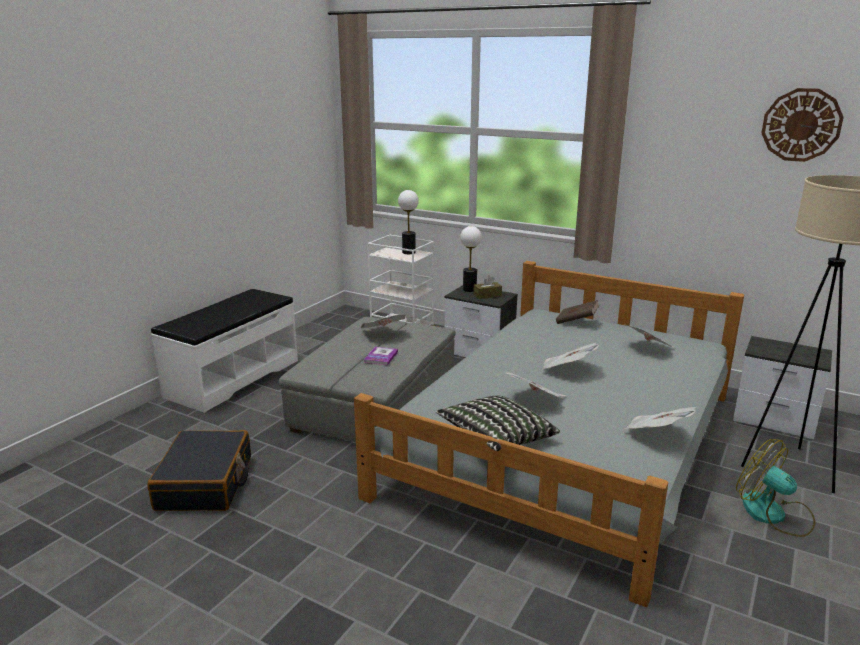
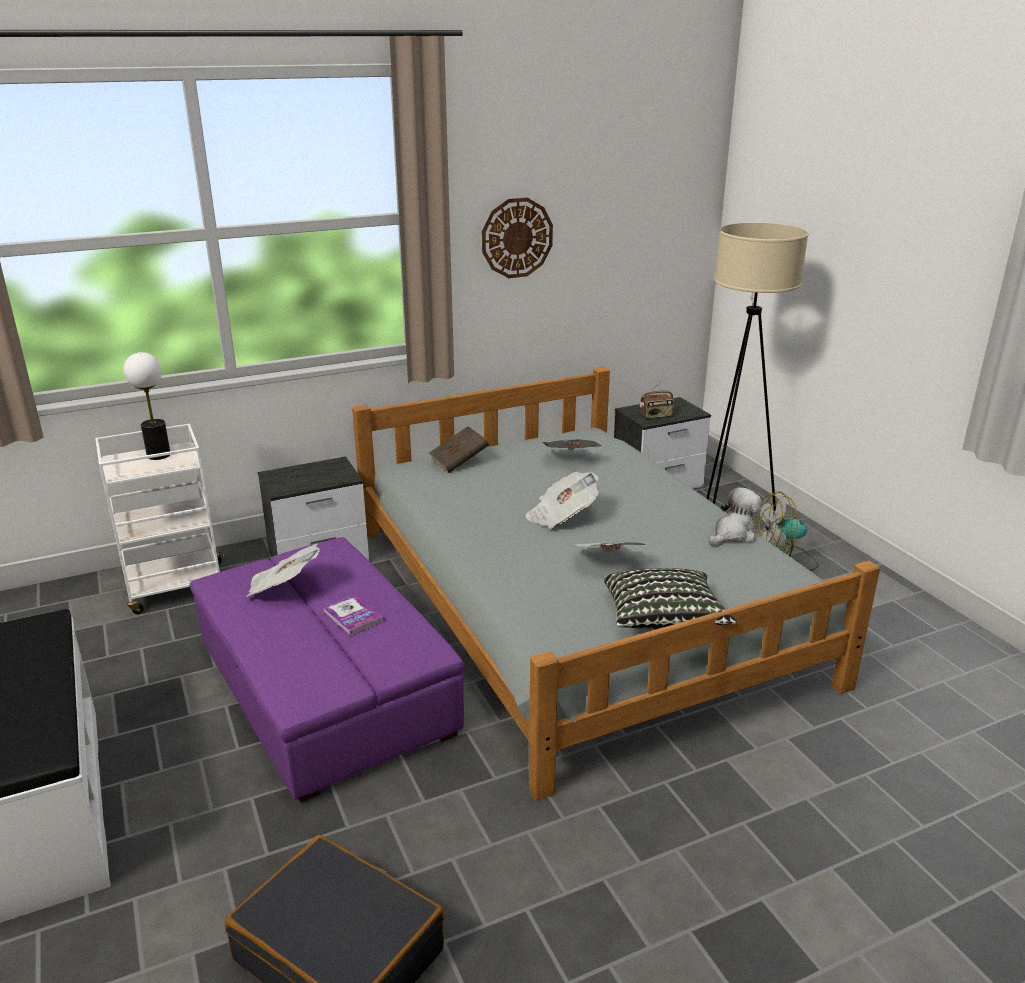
camera: 55 degrees left, 5 degrees up
(376, 402) = (326, 689): grey ottoman -> purple ottoman
(469, 289) = (281, 476): table lamp -> none
(487, 295) = (319, 474): brown tissue box -> none
(656, 434) = (733, 534): newspaper -> plush toy
(774, 351) = (656, 415): none -> radio
(801, 125) = (616, 173): wall clock -> wall clock (517, 238)

